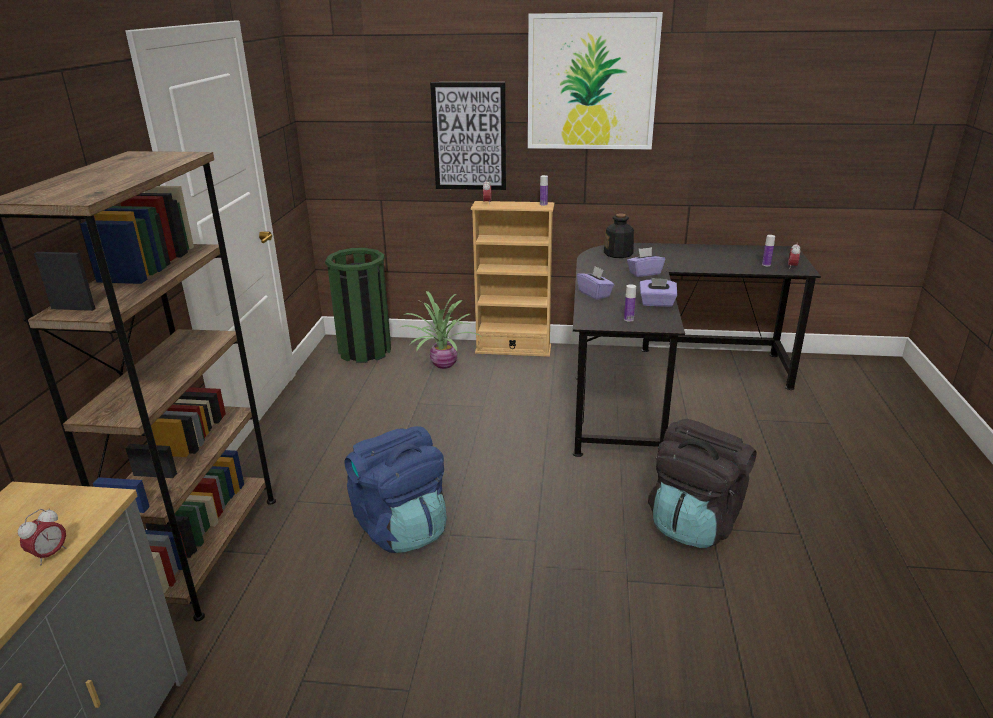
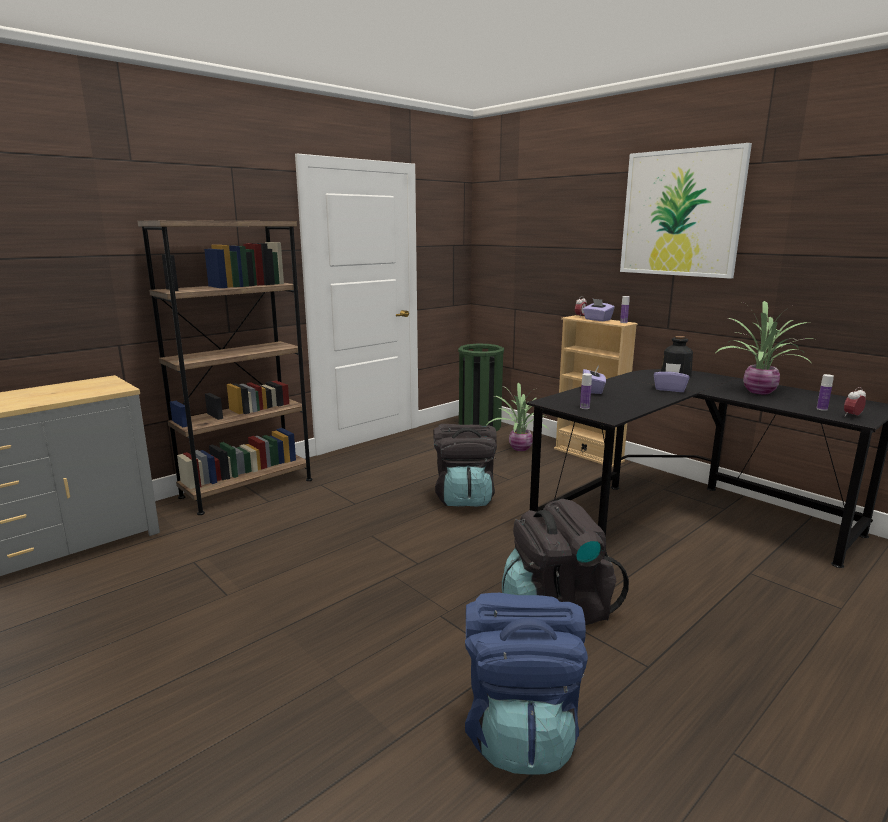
camera: 40 degrees right, 10 degrees down
(50, 555) = (68, 397): alarm clock -> none
(401, 527) = (351, 520): blue backpack -> blue backpack (520, 729)
(469, 137) = (579, 260): picture -> none
(473, 446) = (464, 497): none -> black backpack
(657, 303) = (634, 405): purple tissue box -> purple tissue box (597, 319)
(701, 256) = (758, 391): none -> potted plant

